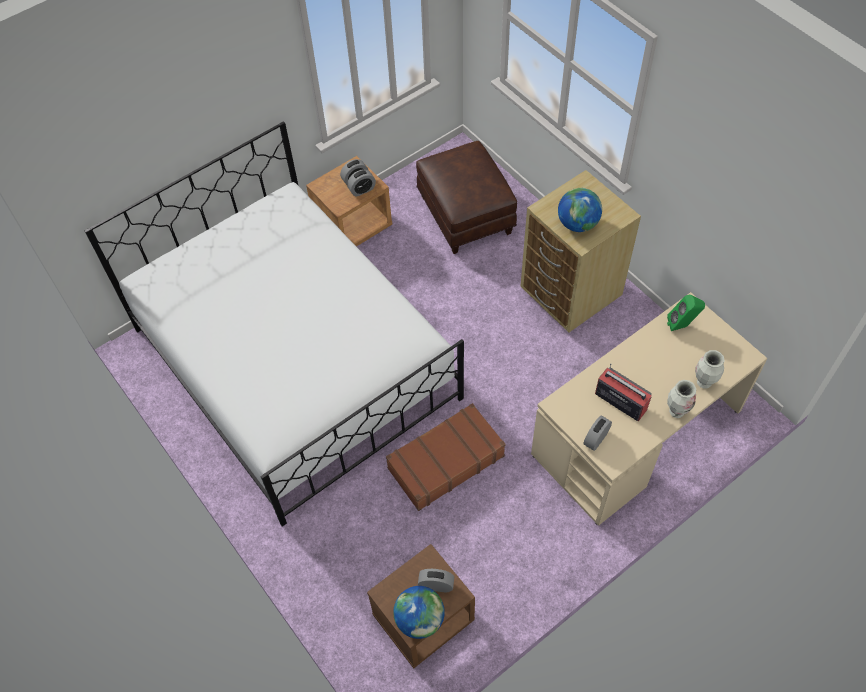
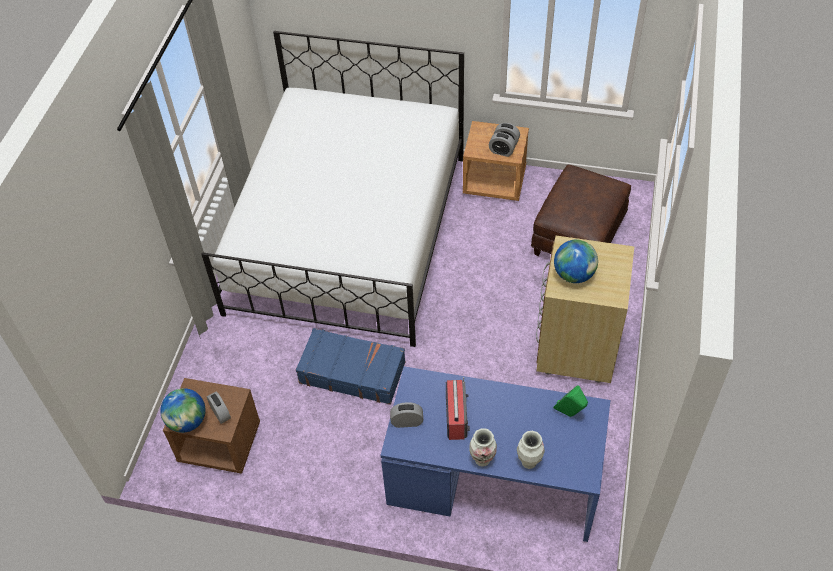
camera: 50 degrees right, 5 degrees down
(445, 462) = (352, 372): brown suitcase -> blue suitcase
(637, 433) = (493, 479): beige desk -> blue desk

